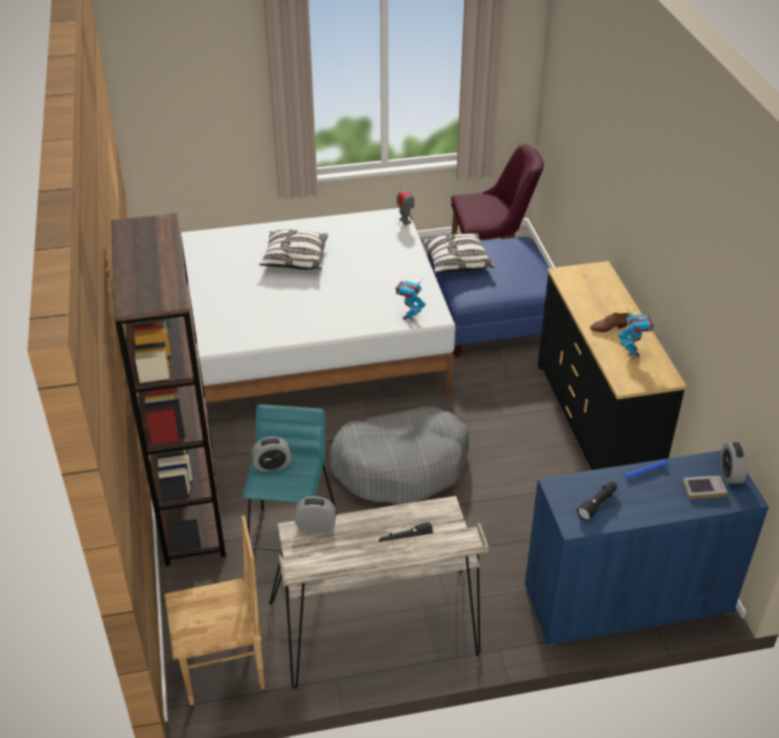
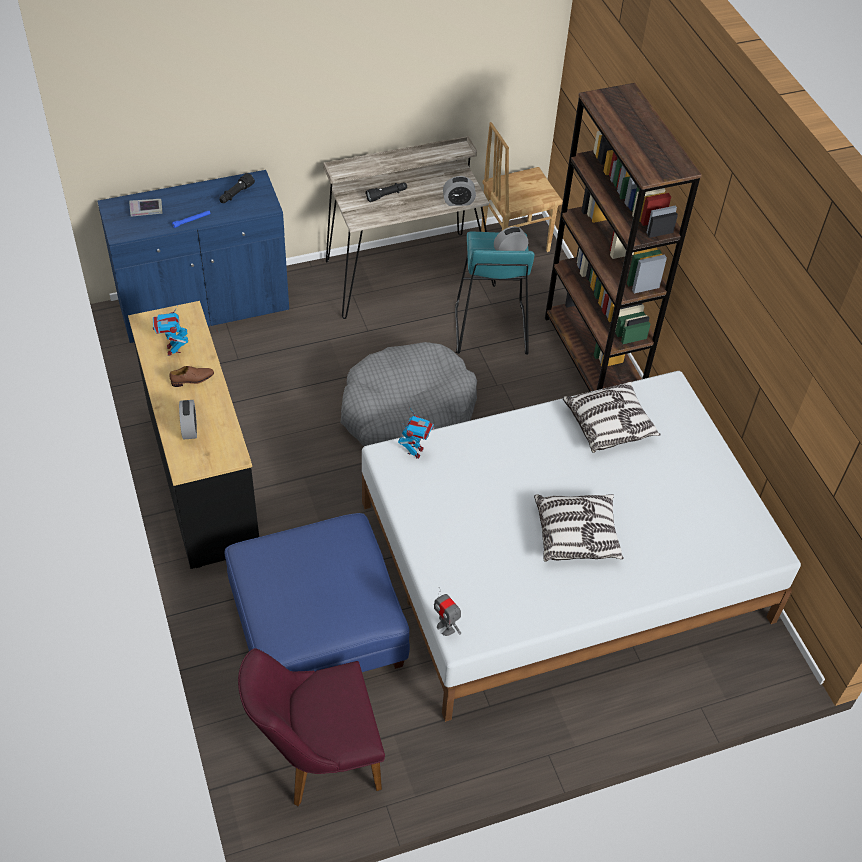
camera: 170 degrees right, 10 degrees up
(456, 263) = (366, 586): pillow -> pillow (609, 425)
(730, 474) = (119, 223): alarm clock -> alarm clock (189, 429)

